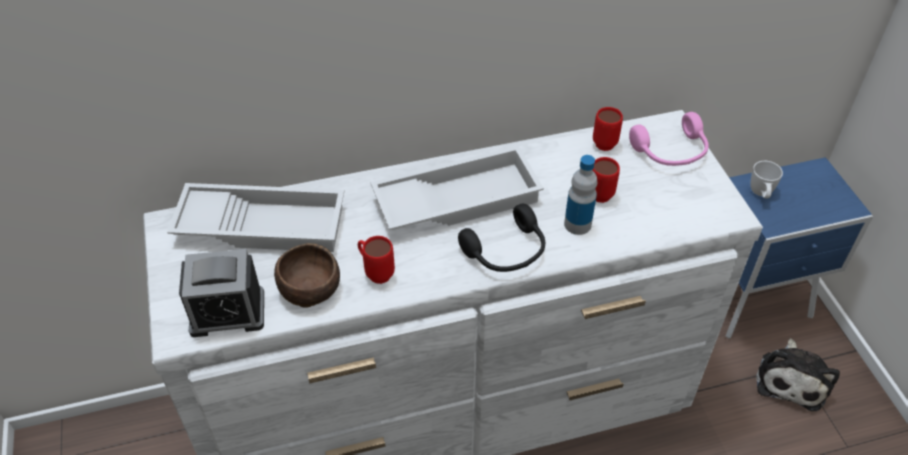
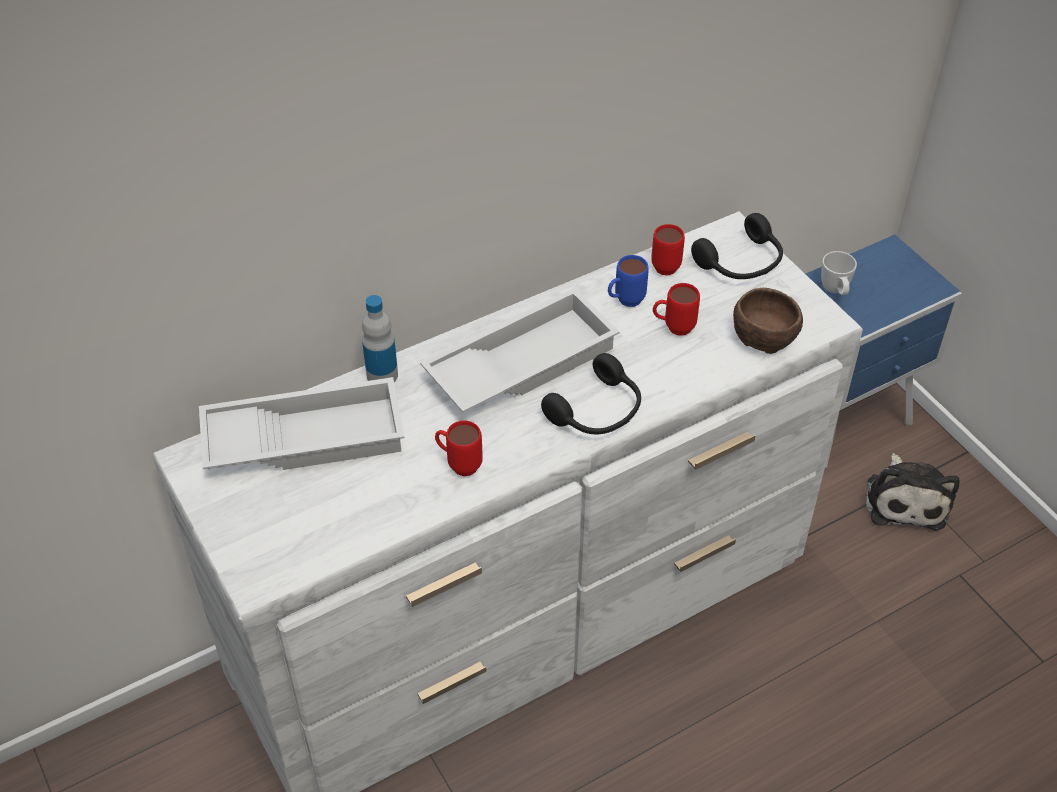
camera: 15 degrees left, 0 degrees up
(227, 312) = (305, 544): alarm clock -> none
(311, 287) = (390, 496): brown bowl -> brown bowl (764, 334)
(560, 166) = (624, 302): none -> blue mug
(577, 224) = (665, 365): bottle -> bottle (382, 375)
(671, 152) = (741, 263): pink headphones -> black headphones

